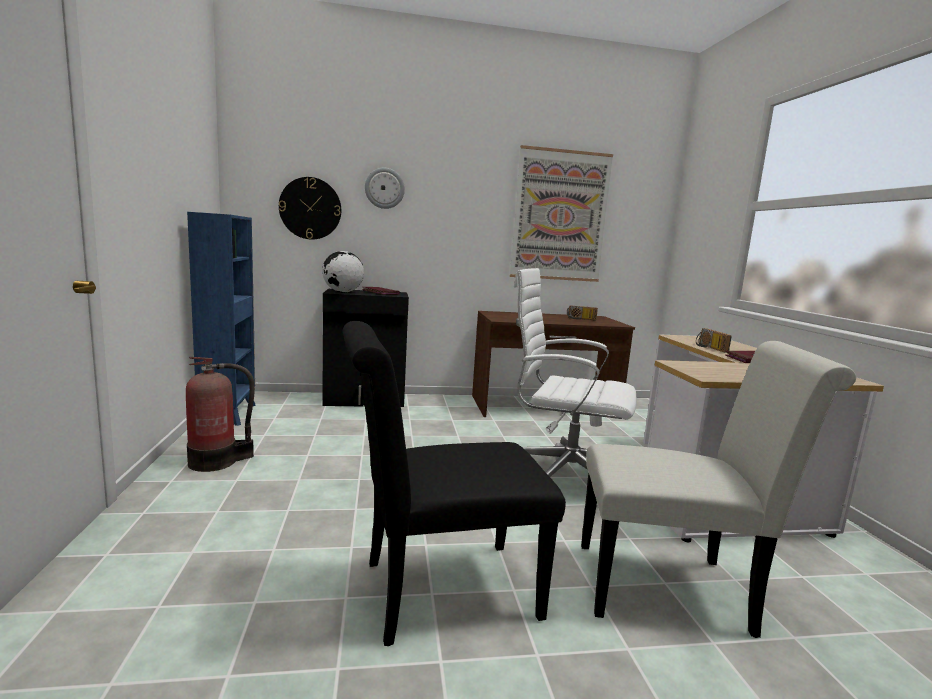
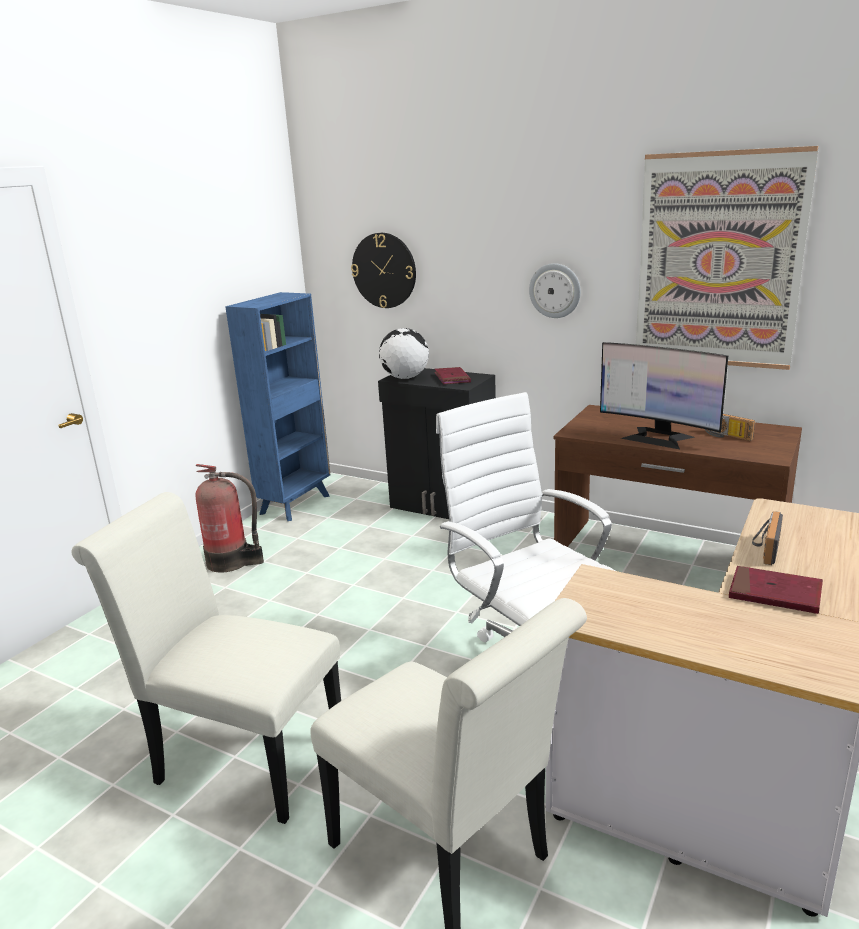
camera: 40 degrees right, 10 degrees up
(384, 188) = (462, 239): wall clock -> wall clock (555, 290)
(437, 592) = (240, 757): black chair -> white chair
(550, 320) = (657, 437): none -> monitor

